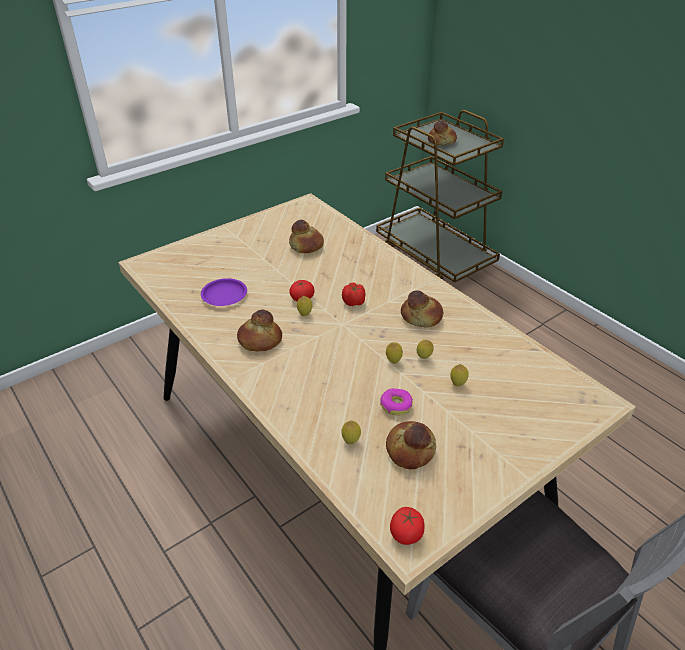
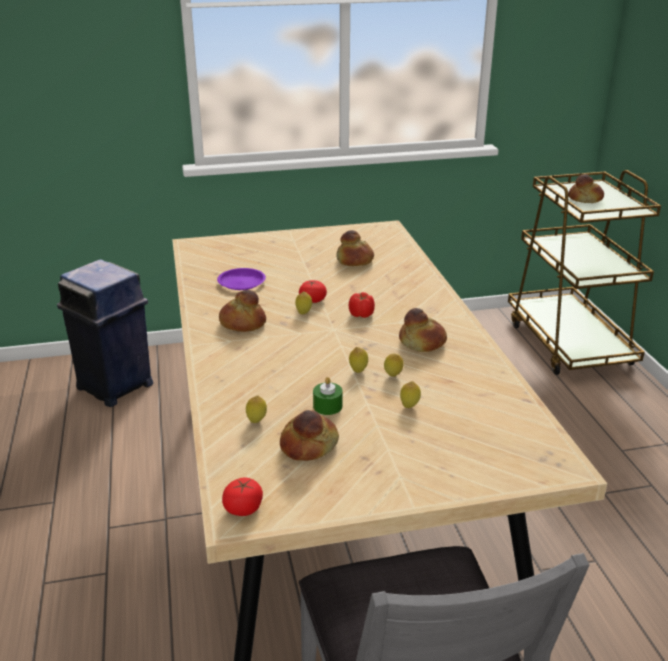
camera: 25 degrees right, 10 degrees down
(78, 408) = (116, 386): none -> blue trash can
(396, 405) = (327, 406): donut -> green candle

